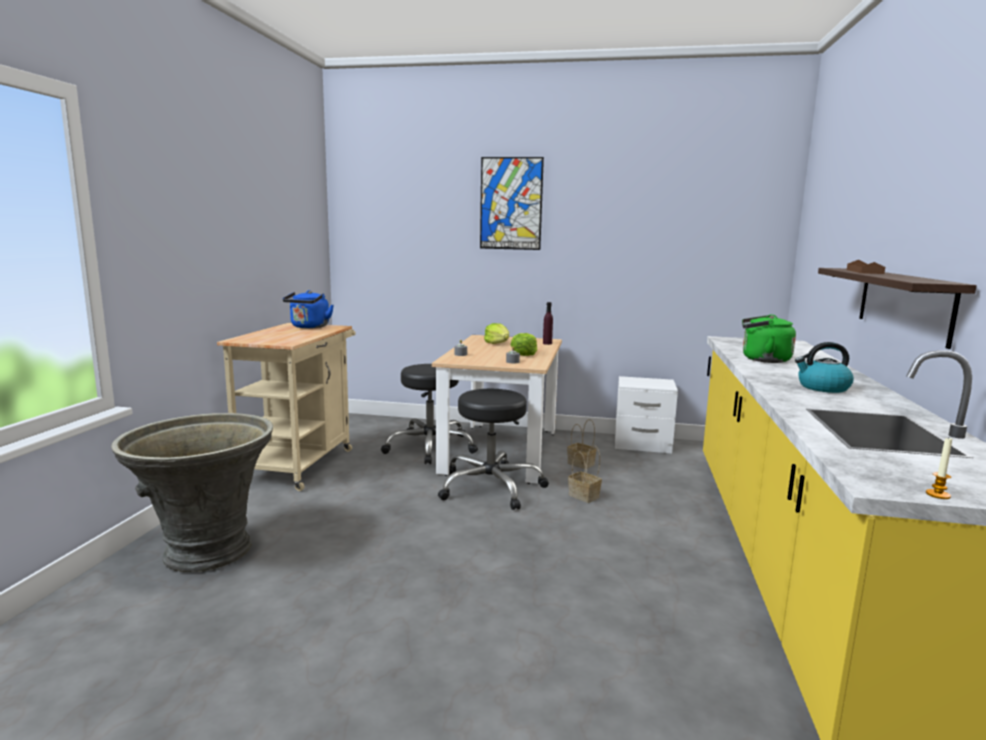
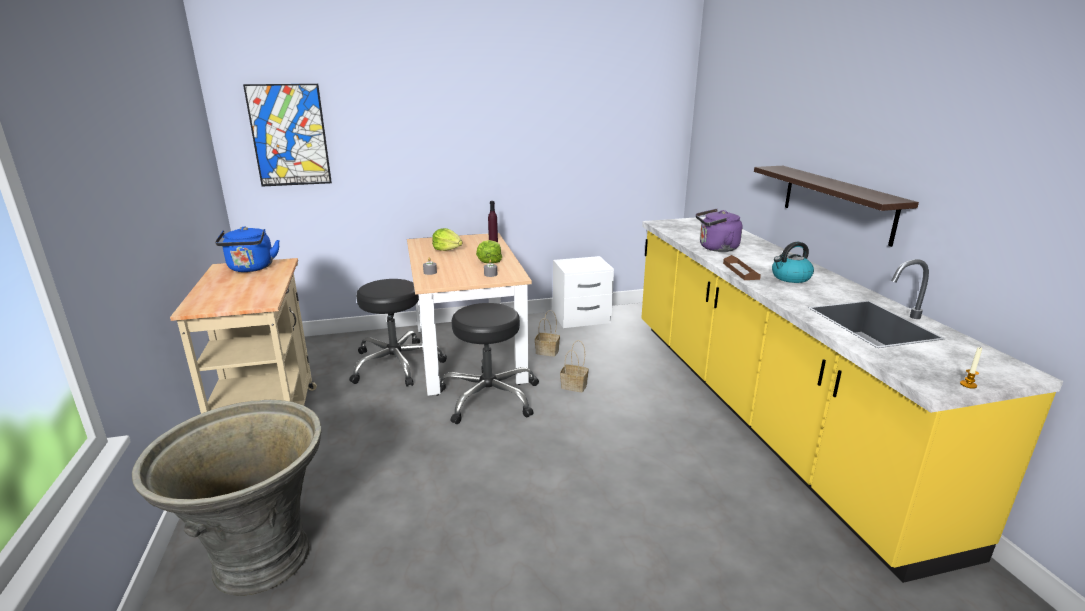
camera: 25 degrees left, 10 degrees up
(511, 203) = (434, 98): picture -> picture (289, 135)
(762, 360) = (716, 248): green kettle -> purple kettle
(864, 271) = (804, 176): brown tray -> brown tray (740, 271)

